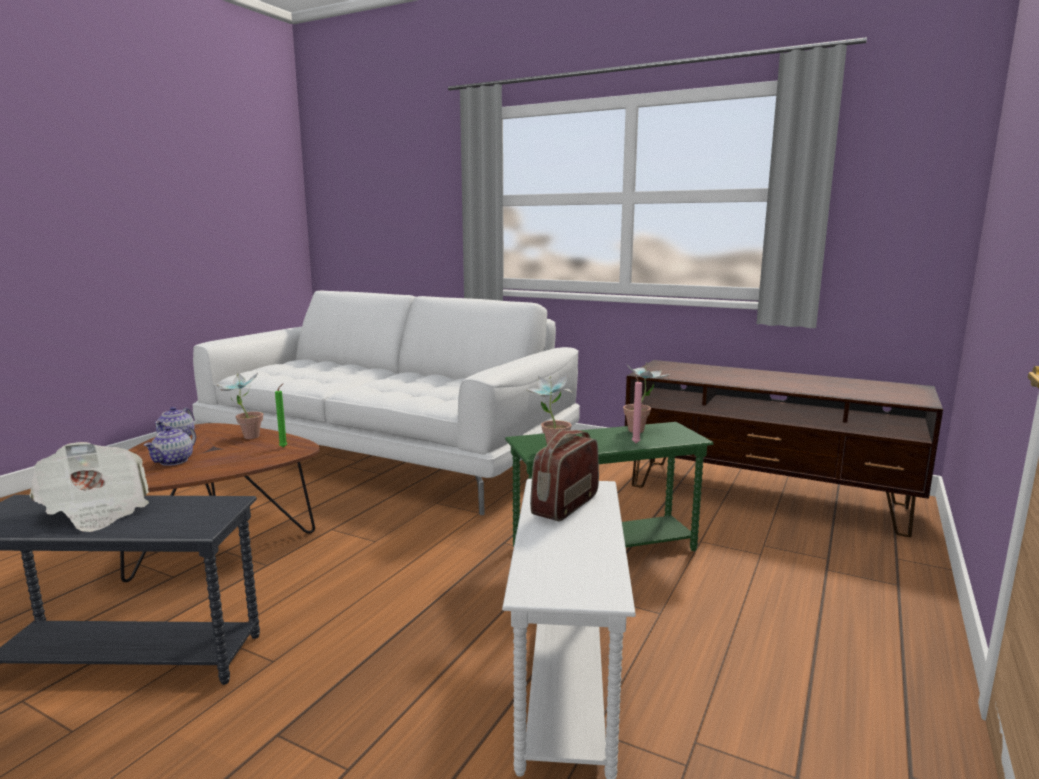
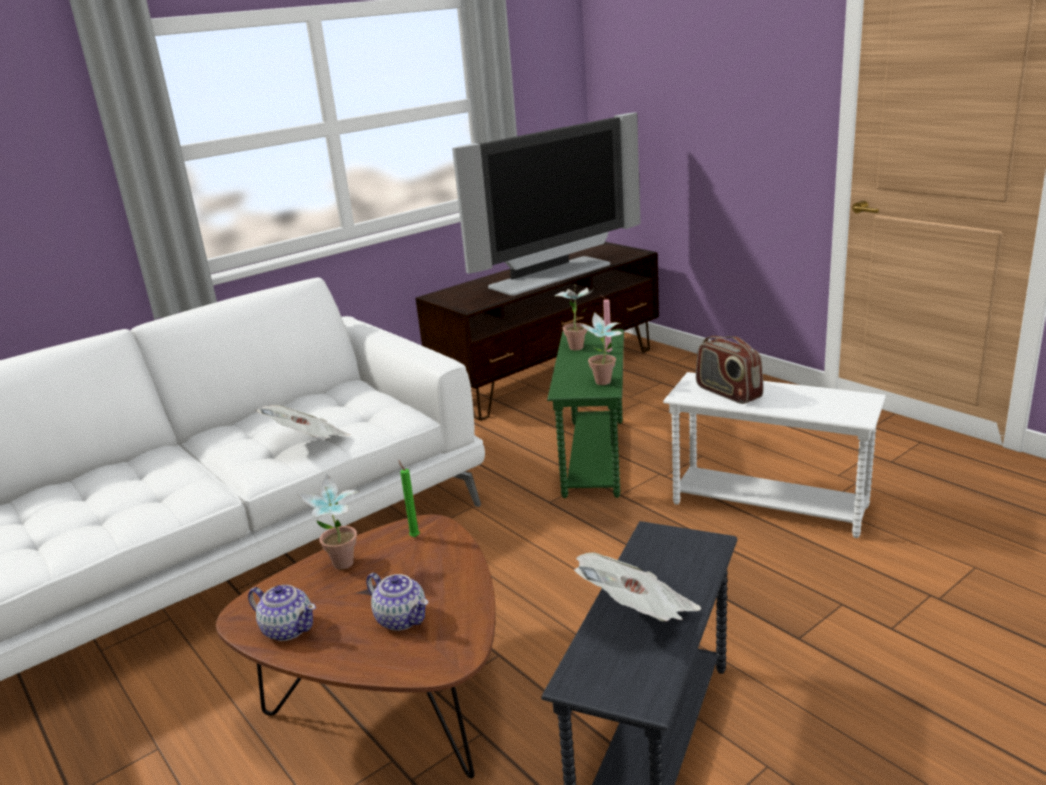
camera: 65 degrees left, 10 degrees up
(396, 391) = (308, 441): none -> newspaper
(772, 384) = (552, 276): none -> television

